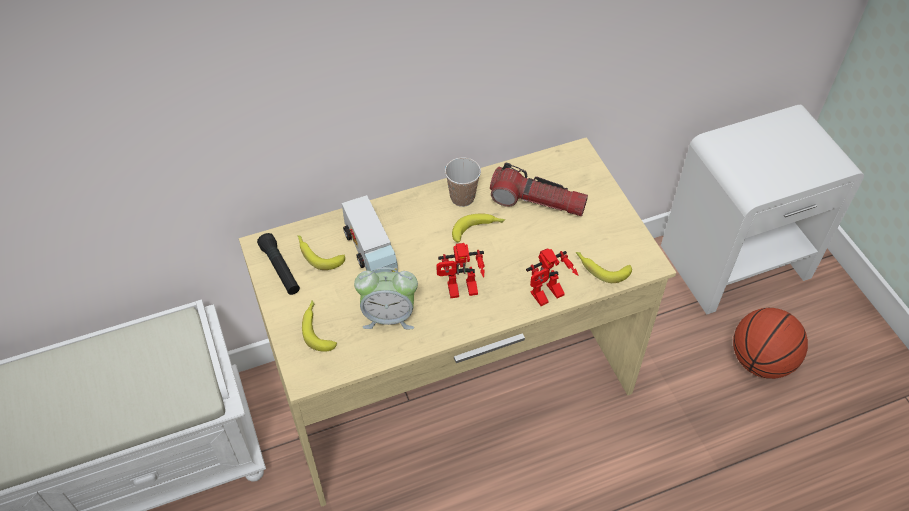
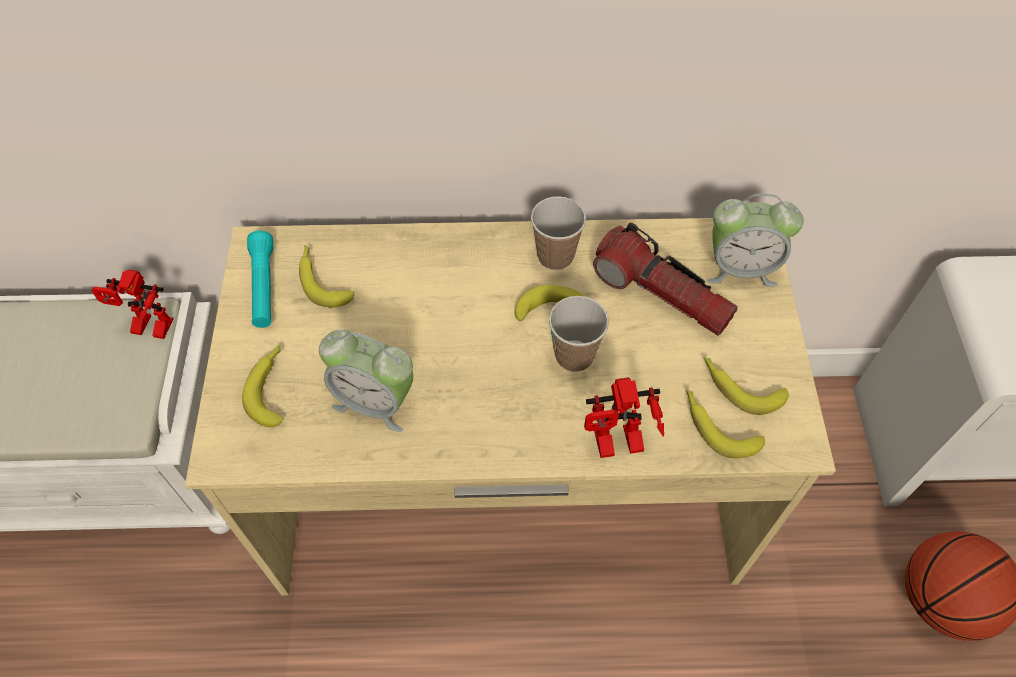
camera: 20 degrees right, 5 degrees up
(280, 269) = (263, 286): black flashlight -> turquoise flashlight
(371, 251) = (395, 297): toy truck -> none
(460, 292) = (492, 397): toy robot -> toy robot (147, 330)
(500, 253) = (574, 356): none -> cup
(578, 173) = (740, 268): none -> alarm clock
(605, 242) = (739, 387): none -> banana

